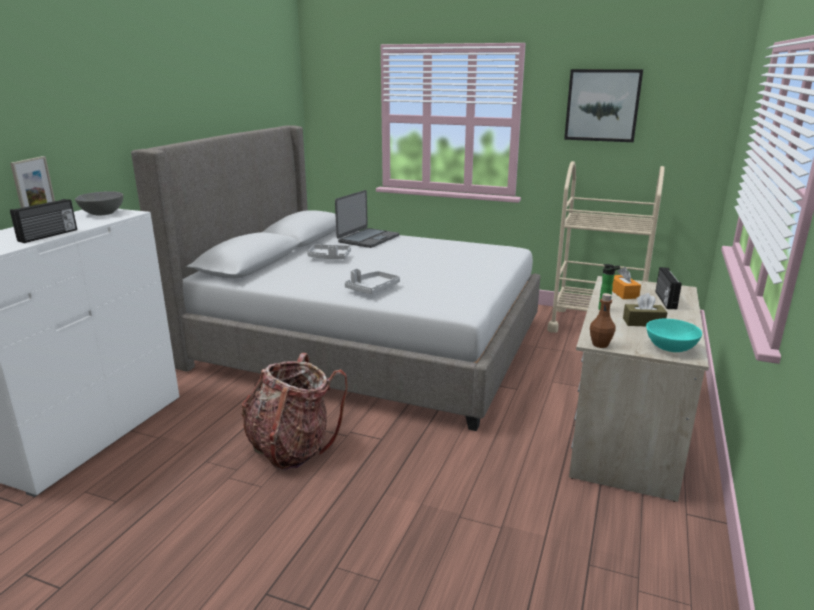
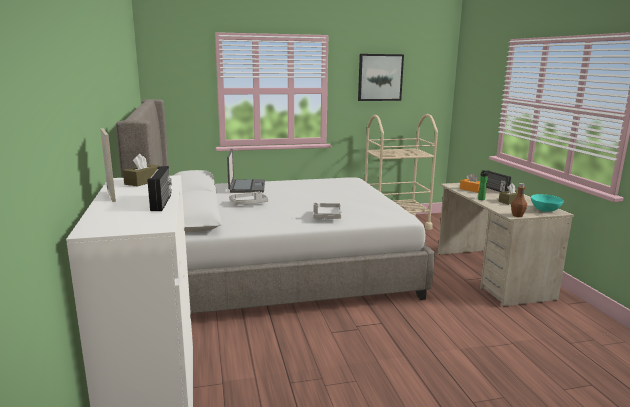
camera: 35 degrees left, 5 degrees down
(102, 213) = (143, 182): grey bowl -> brown tissue box
(292, 448) = (336, 349): backpack -> none

